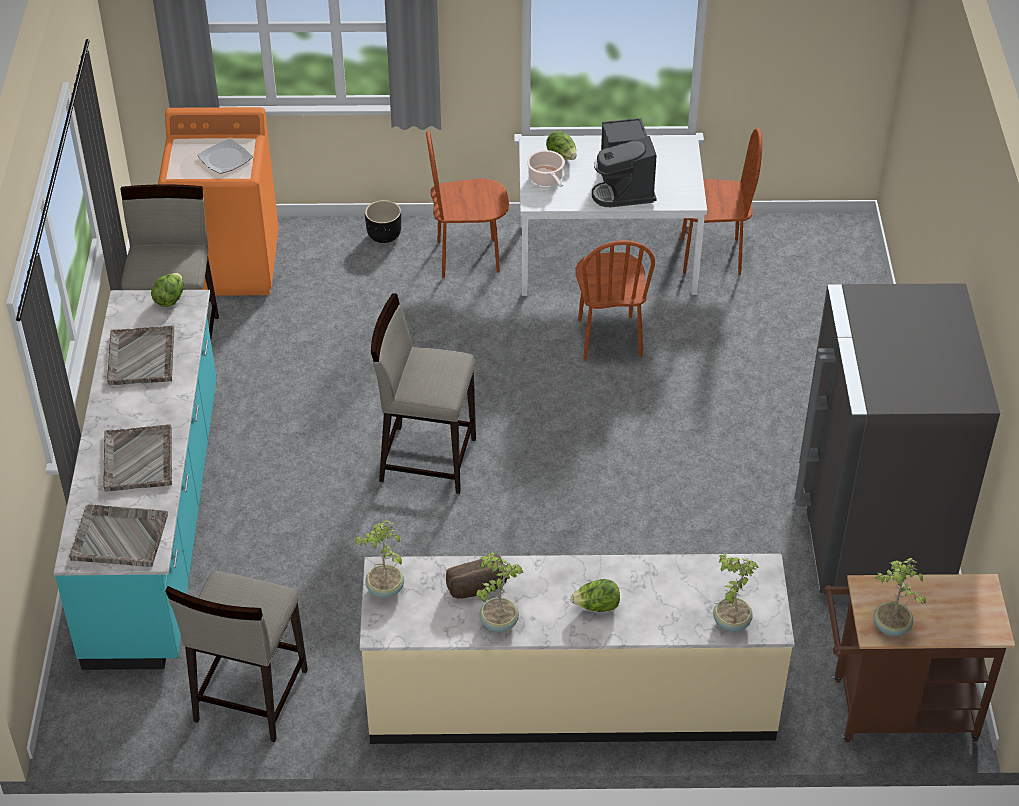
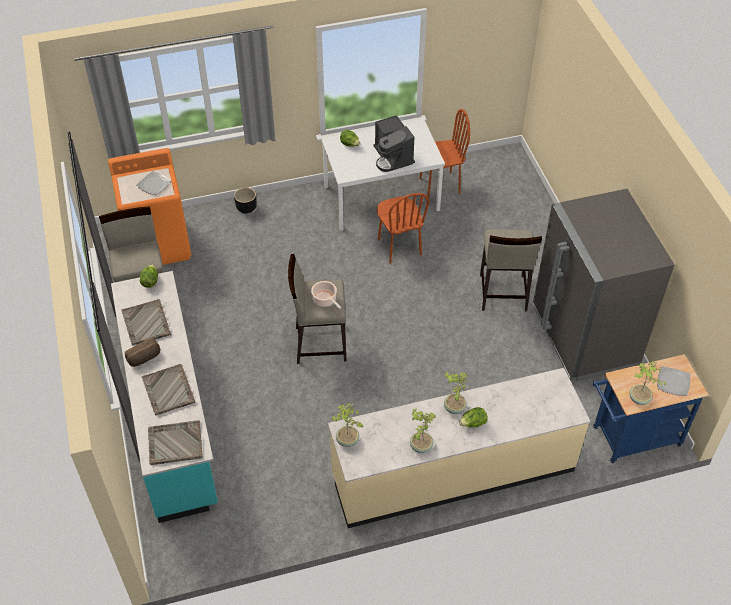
camera: 15 degrees left, 5 degrees up
(249, 696) = (266, 515): beige stool -> beige stool (502, 293)
(468, 257) = (300, 212): brown chair -> none
(477, 588) = (401, 428): bread -> bread (144, 358)
(546, 179) = (346, 160): cooking pot -> cooking pot (325, 300)
(730, 622) = (550, 416): potted plant -> potted plant (454, 408)
(894, 711) = (631, 438): brown cart -> blue cart
(961, 613) = (673, 382): none -> plate

